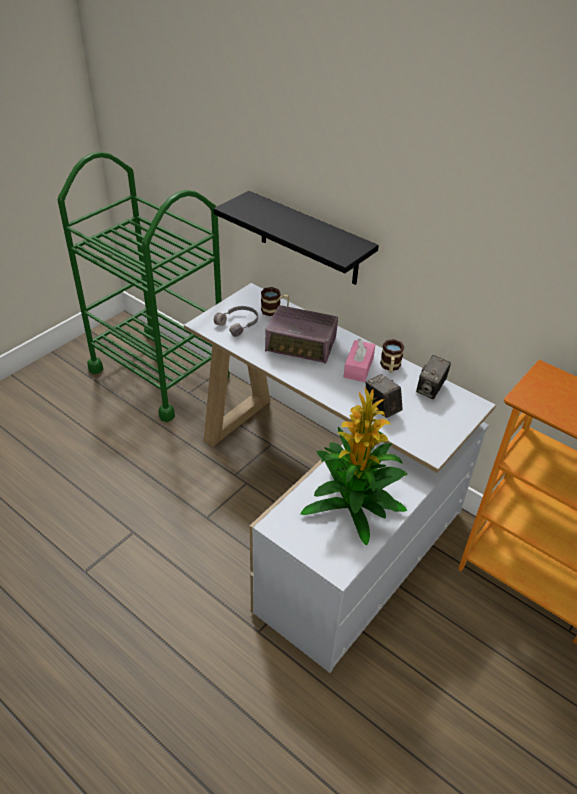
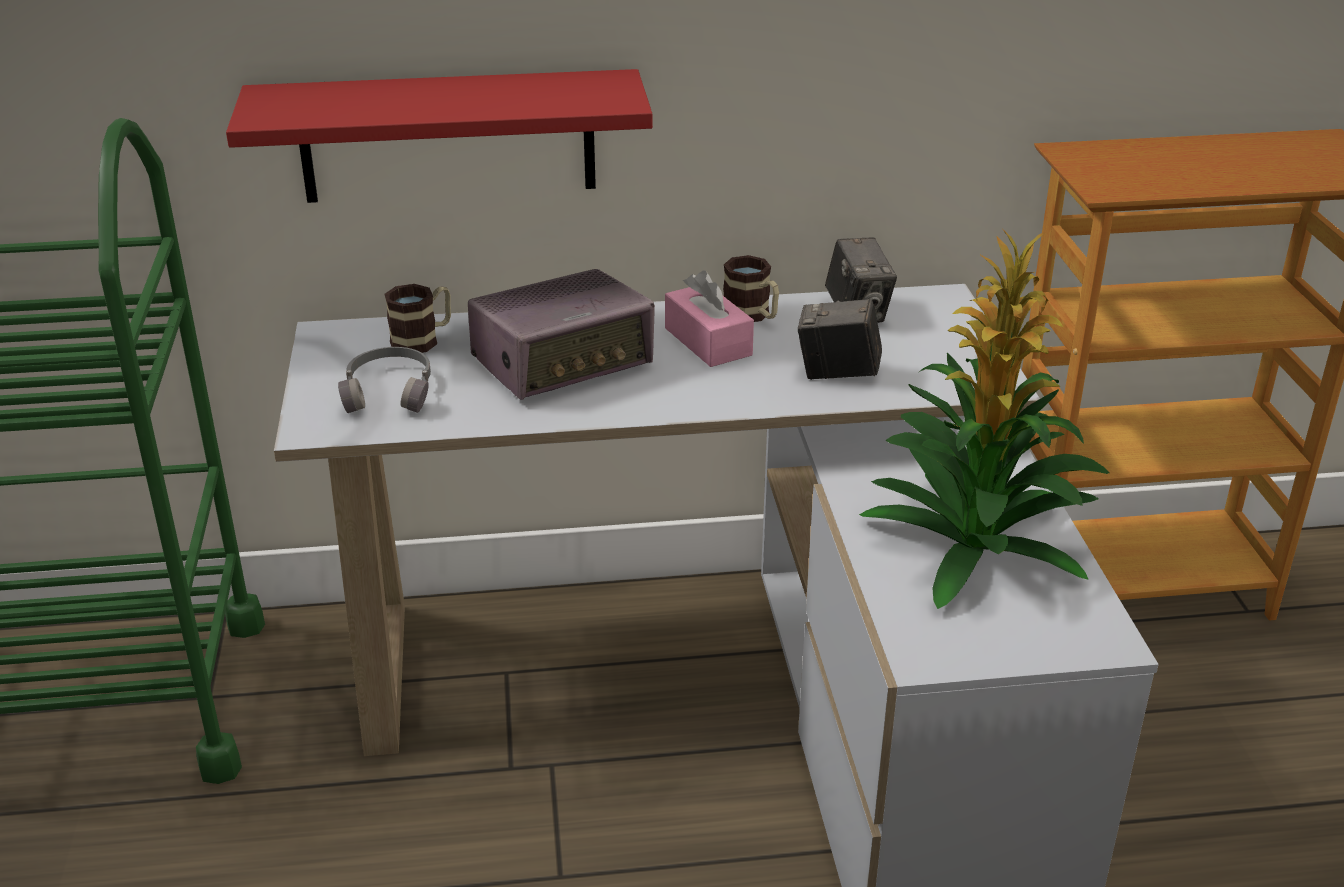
camera: 45 degrees left, 10 degrees down
(309, 239) = (448, 136): black shelf -> red shelf

